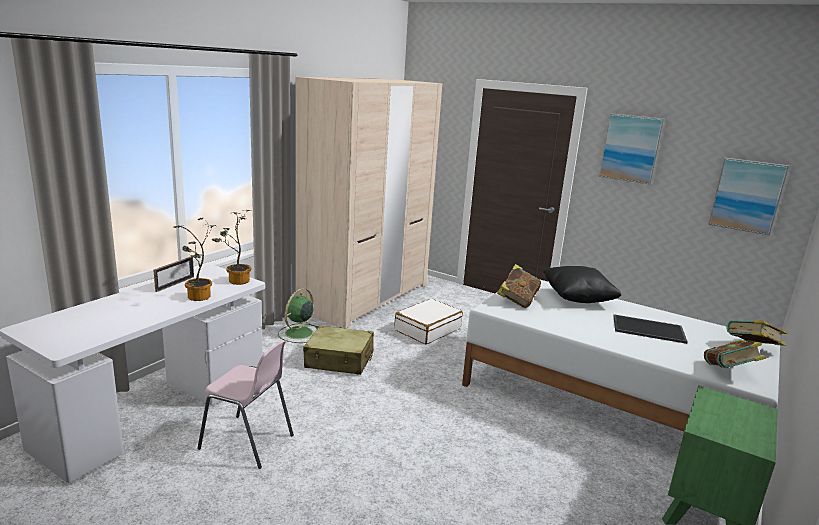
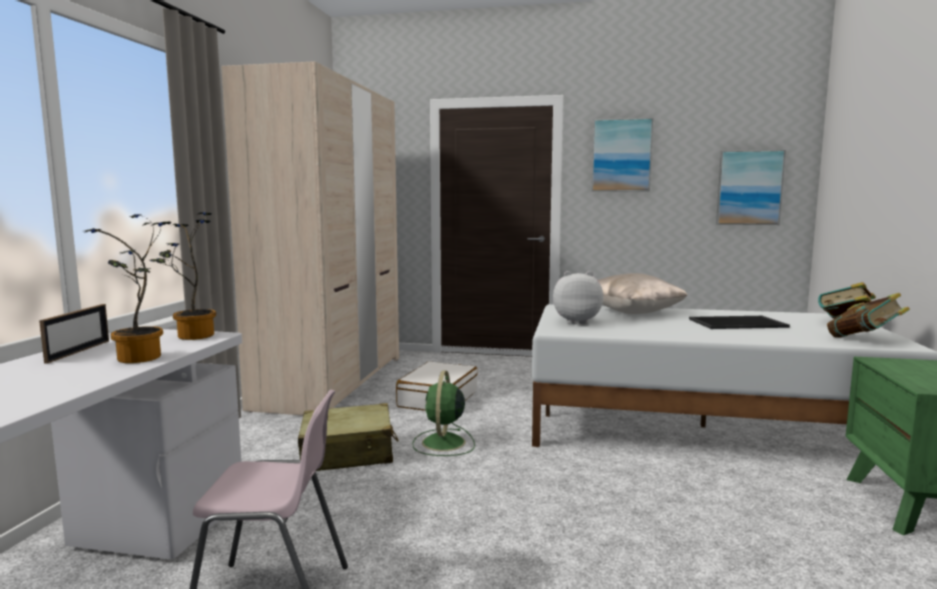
camera: 20 degrees left, 10 degrees down
(298, 333) = (264, 435): green fan -> green fan (443, 443)
(517, 301) = (576, 322): book -> plush toy
(578, 298) = (633, 312): black pillow -> beige pillow

